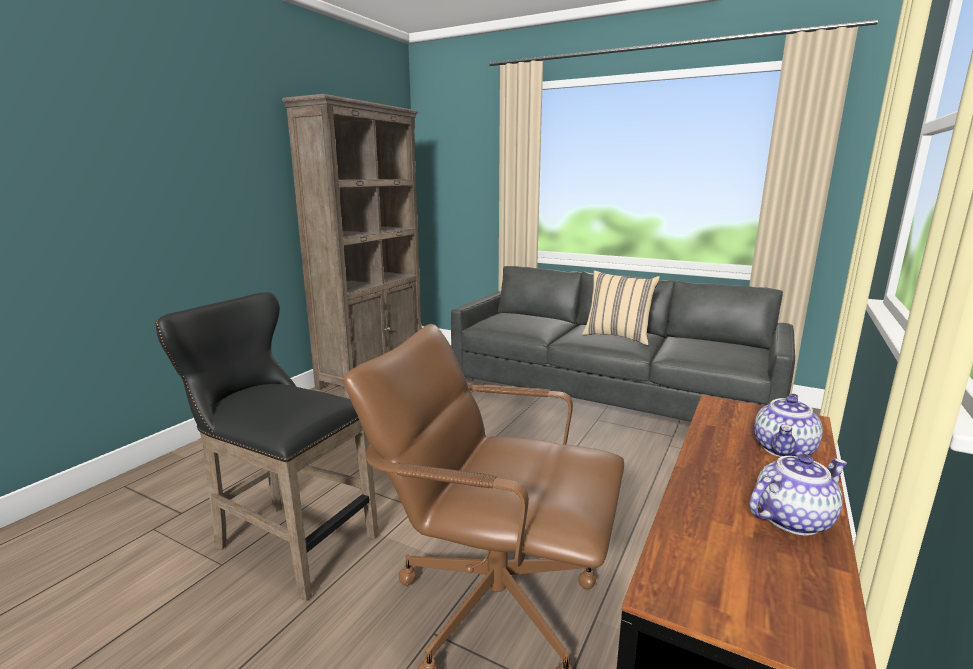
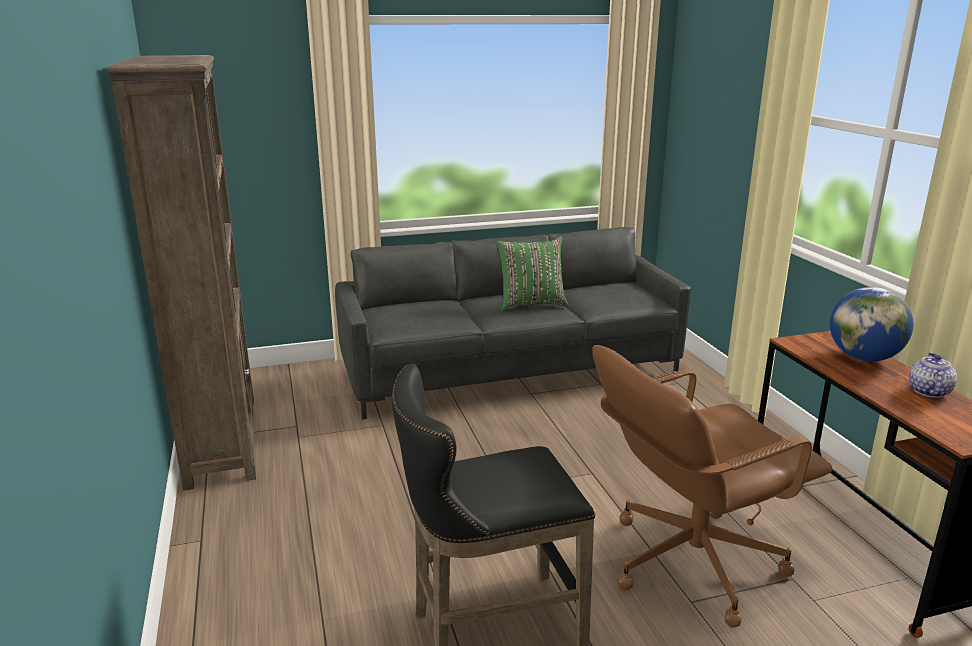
camera: 45 degrees left, 5 degrees up
(618, 336) = (530, 304): beige pillow -> green pillow
(784, 450) = (863, 358): teapot -> globe

